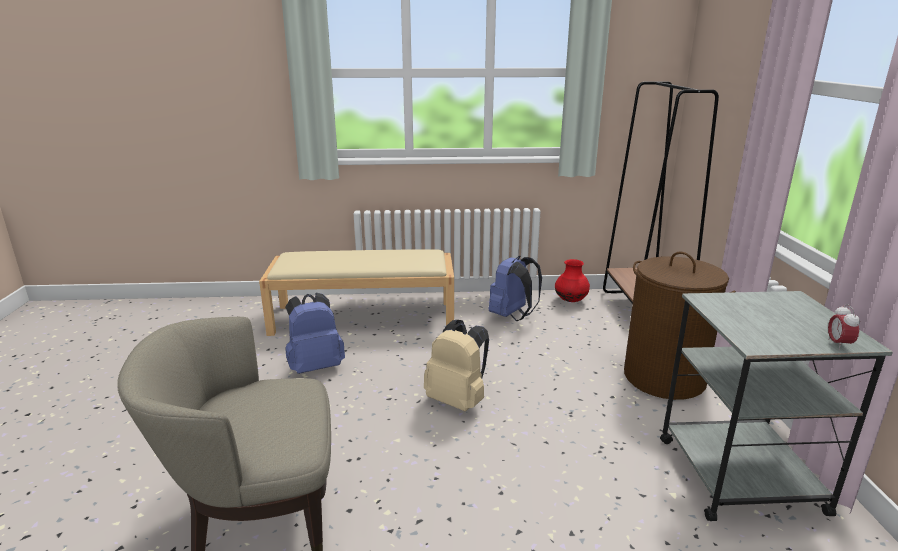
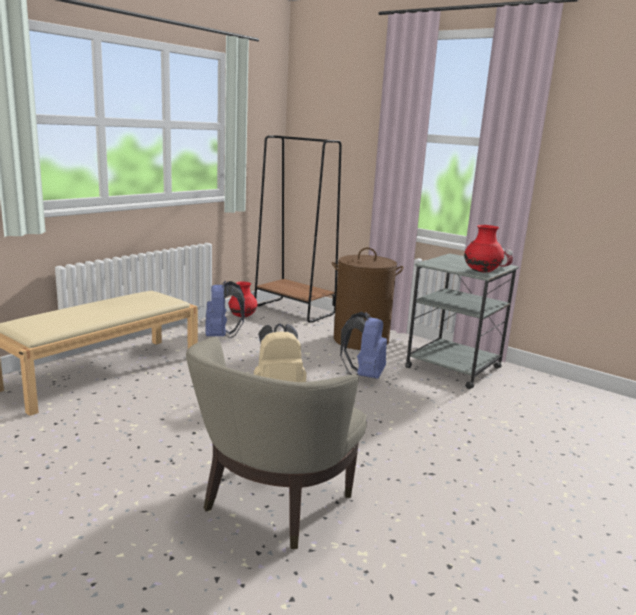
camera: 50 degrees left, 5 degrees down
(315, 366) = (131, 416): blue backpack -> blue backpack (364, 375)
(766, 339) = (481, 272): none -> red vase

